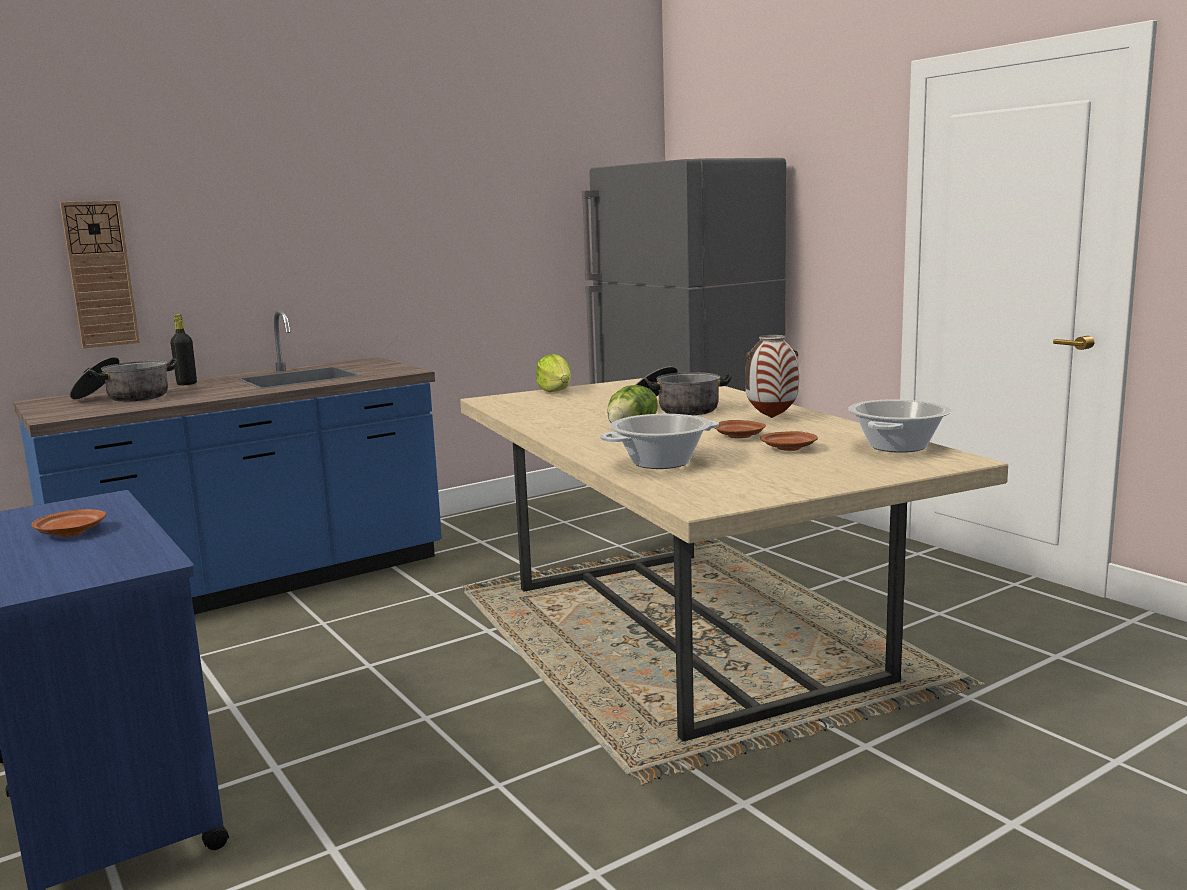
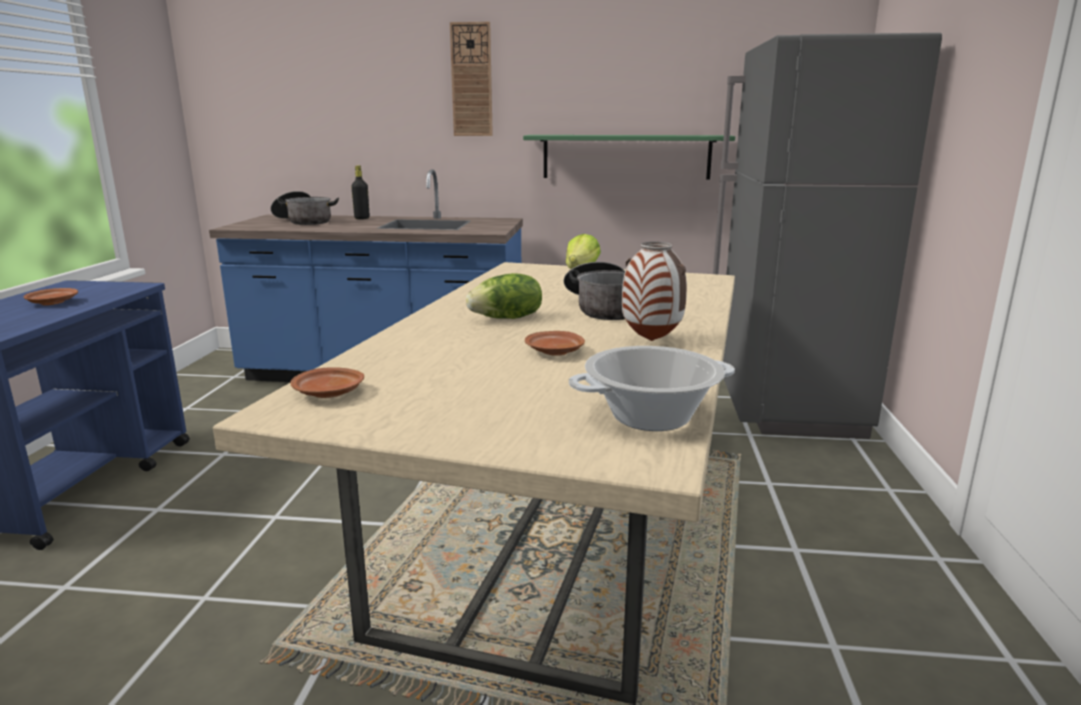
camera: 40 degrees right, 5 degrees up
(100, 274) = (325, 132): wall clock -> wall clock (471, 80)
(476, 276) = (626, 156): none -> green shelf
(660, 462) = (408, 357): cooking pot -> none
(789, 448) = (546, 380): brown plate -> brown plate (329, 393)

